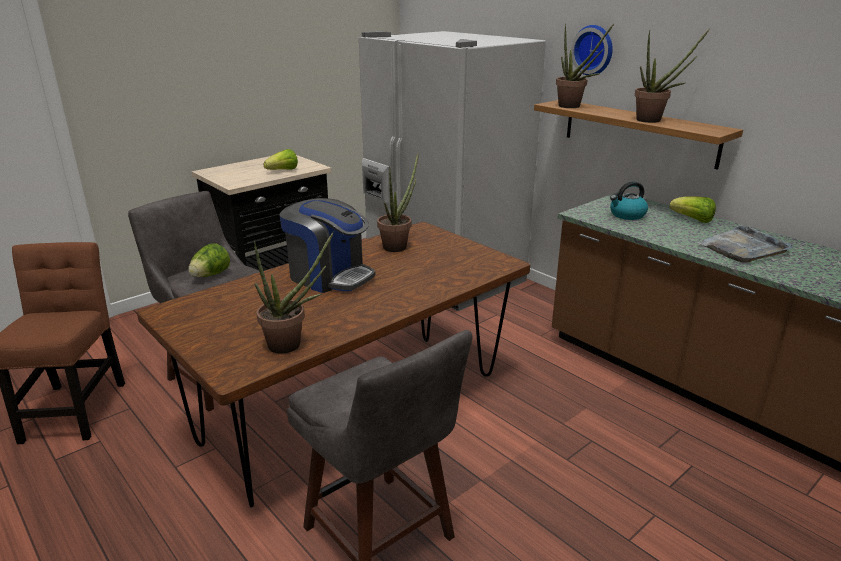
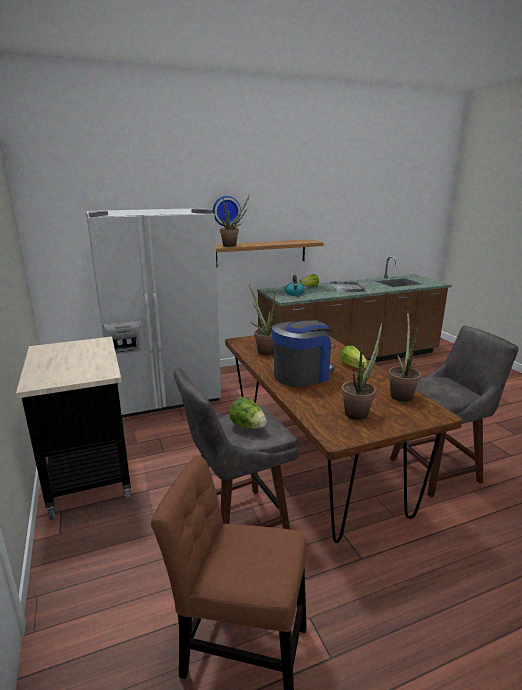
camera: 70 degrees left, 5 degrees down
(283, 171) = (93, 352): lettuce -> lettuce (353, 366)
(654, 120) = (282, 242): potted plant -> potted plant (359, 411)

